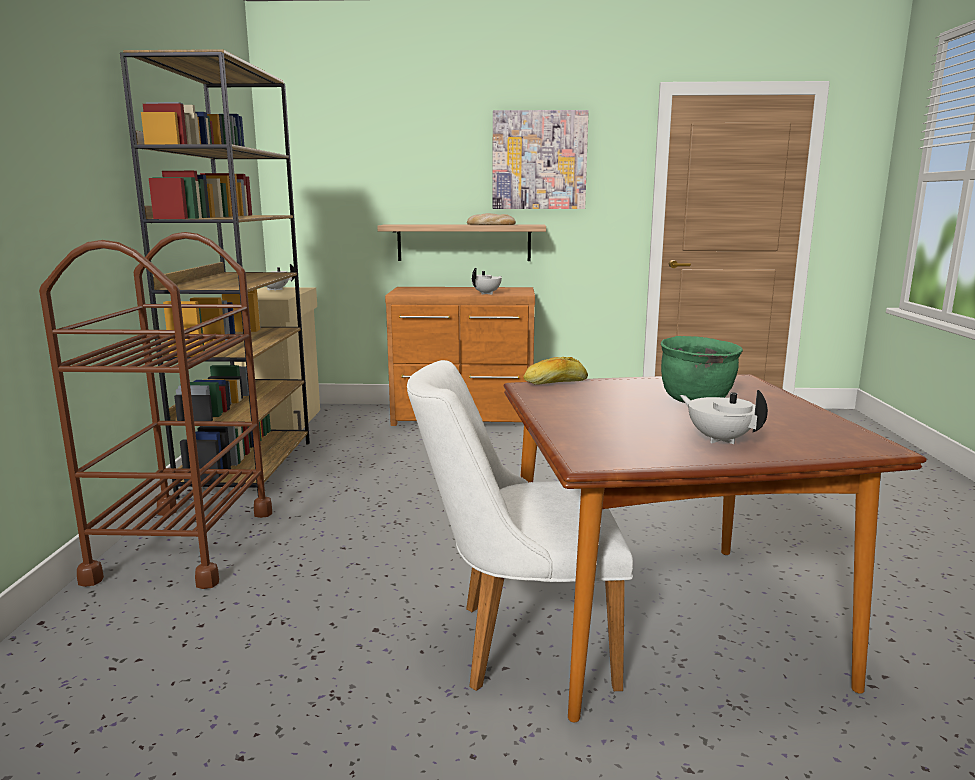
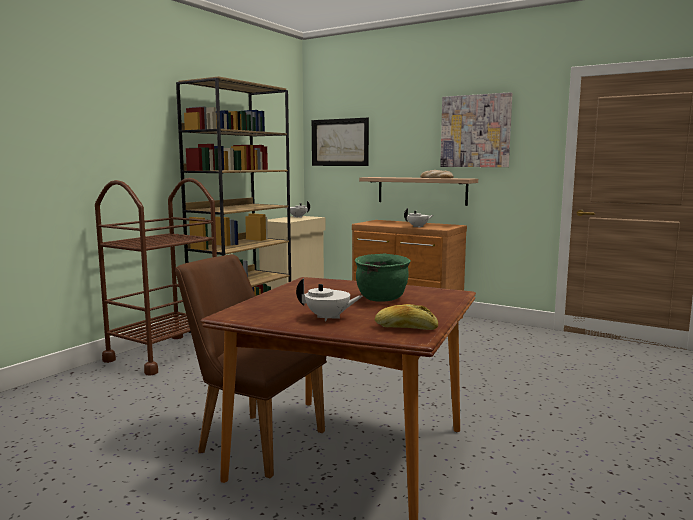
camera: 30 degrees right, 5 degrees down
(327, 172) = (340, 142): none -> picture
(518, 642) = (252, 439): white chair -> brown chair
(555, 382) = (327, 280): bread -> bread (405, 328)
(719, 439) = (328, 318): white teapot -> white teapot turned 105 degrees clockwise

